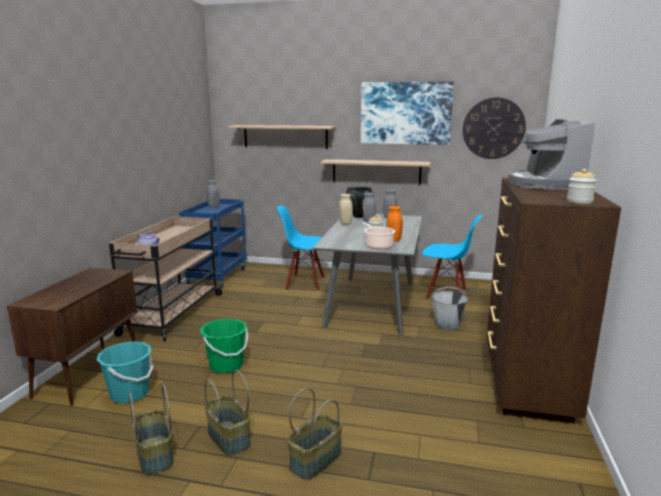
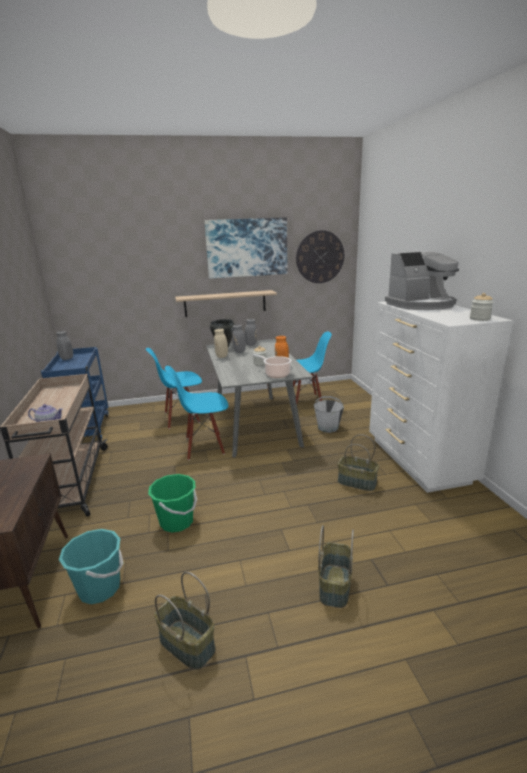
camera: 25 degrees left, 5 degrees up
(227, 438) = (242, 596): basket -> basket (356, 483)
(285, 136) = (131, 277): shelf -> none
(304, 312) = (204, 446): none -> blue chair
(526, 381) = (418, 460): brown dresser -> white dresser
(545, 184) = (421, 305): coffee machine -> coffee machine turned 90 degrees counterclockwise

